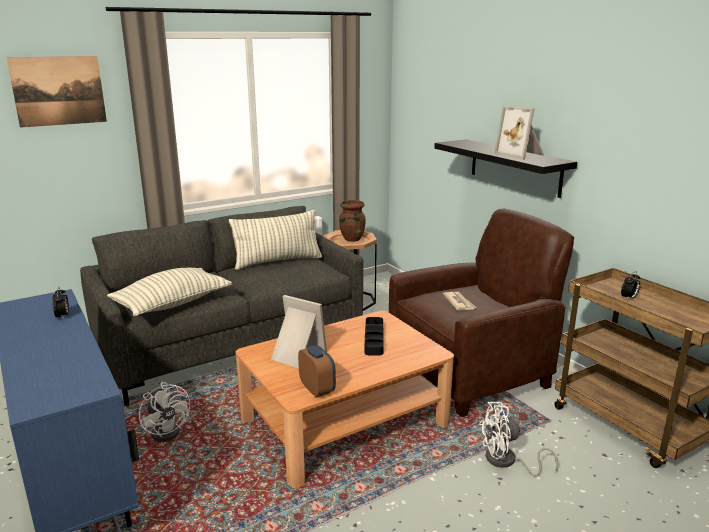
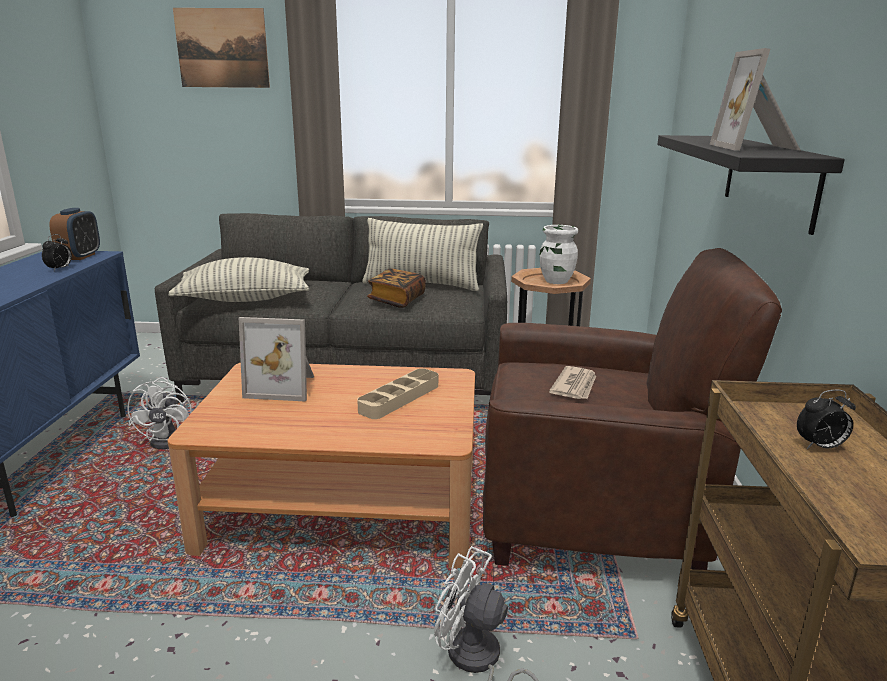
camera: 35 degrees right, 0 degrees up
(283, 276) = (397, 300): none -> book
(296, 355) = (283, 386): picture frame -> picture frame turned 120 degrees clockwise
(317, 389) = (234, 430): alarm clock -> alarm clock (80, 256)
(352, 239) = (556, 281): brown vase -> white vase
(374, 339) = (399, 398): black tray -> beige tray

